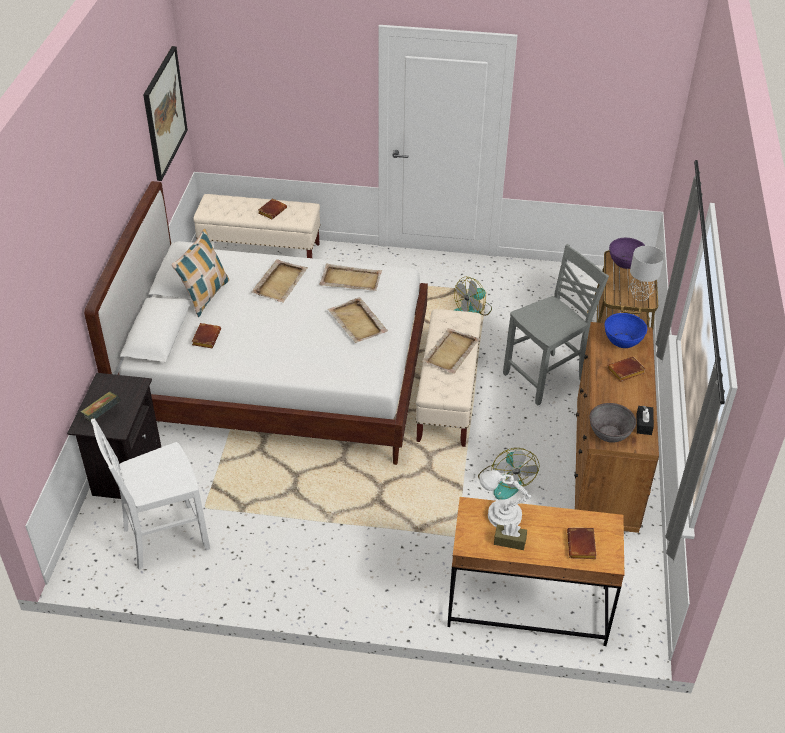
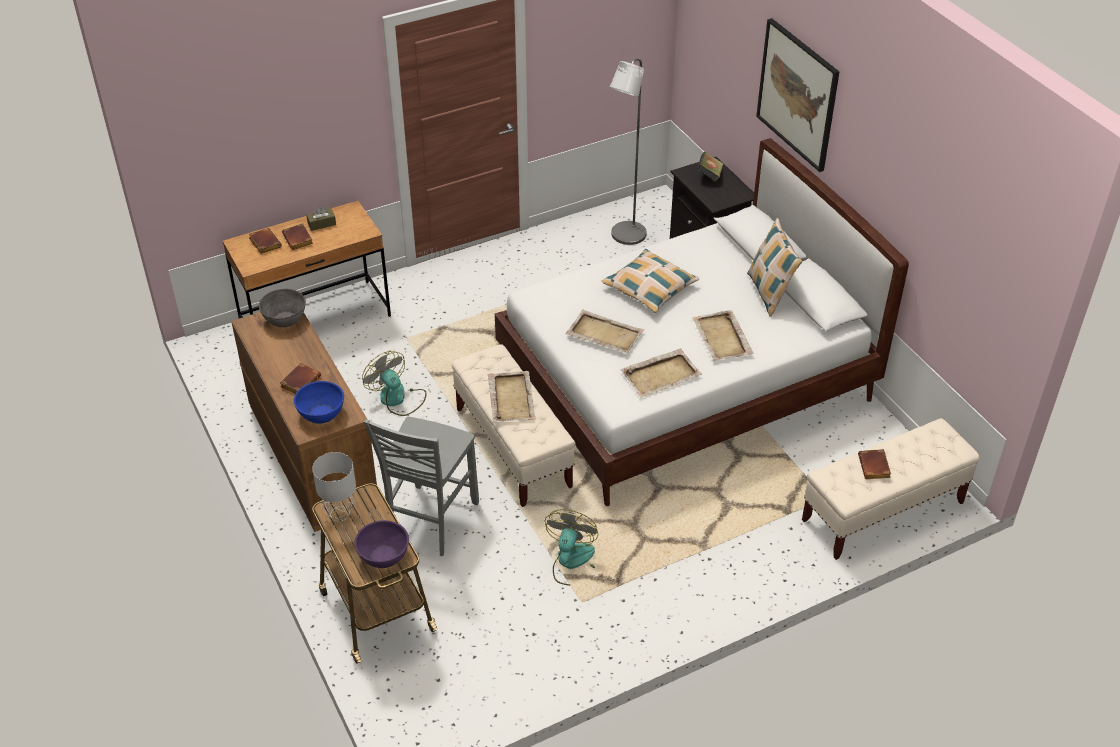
camera: 145 degrees right, 0 degrees up
(163, 537) = (625, 237): white chair -> grey floor lamp
(164, 113) = (975, 273): picture -> picture (798, 94)
(206, 337) = (717, 260): brown book -> brown book (299, 240)
(283, 341) = (649, 287): none -> pillow
(501, 516) = (340, 236): white table lamp -> none
(644, 424) = (257, 340): black tissue box -> none

